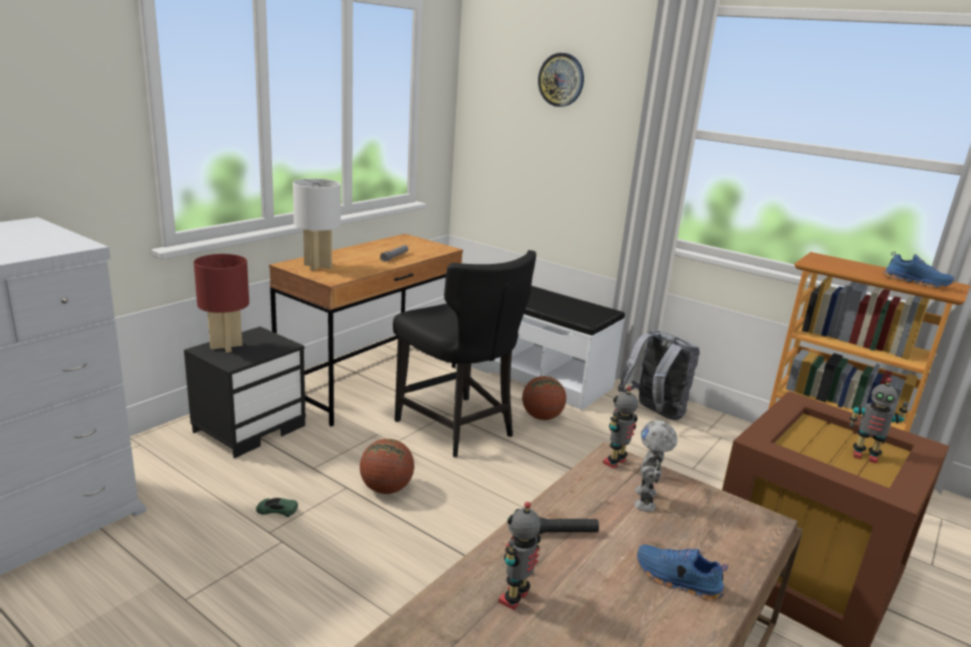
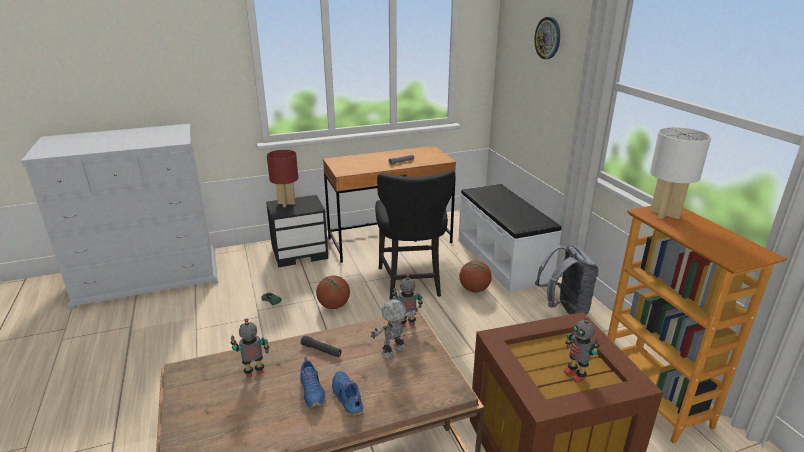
camera: 35 degrees right, 5 degrees up
(317, 266) = (346, 163): white table lamp -> white table lamp (664, 214)
(916, 282) = (722, 245): blue shoe -> blue shoe (313, 392)

